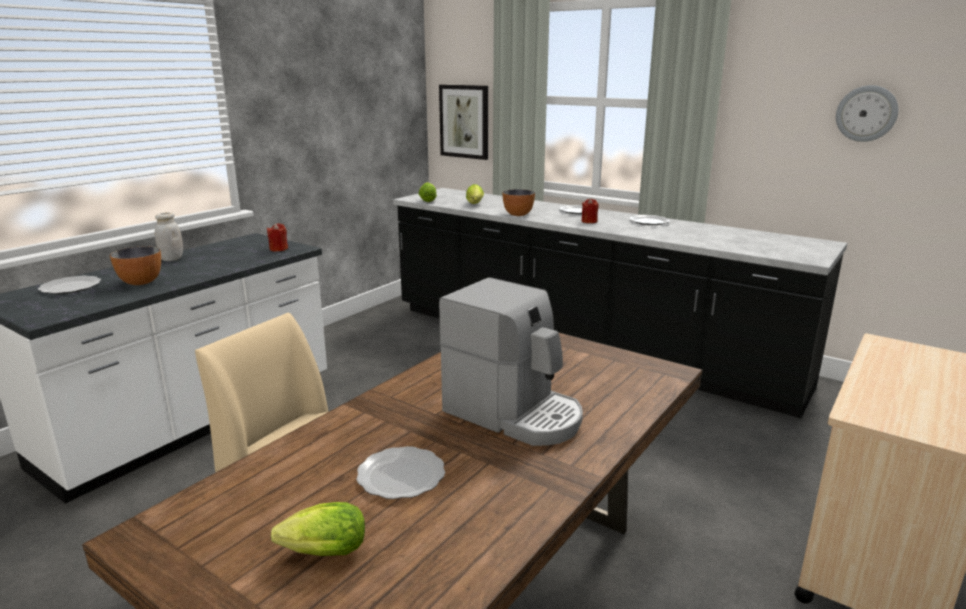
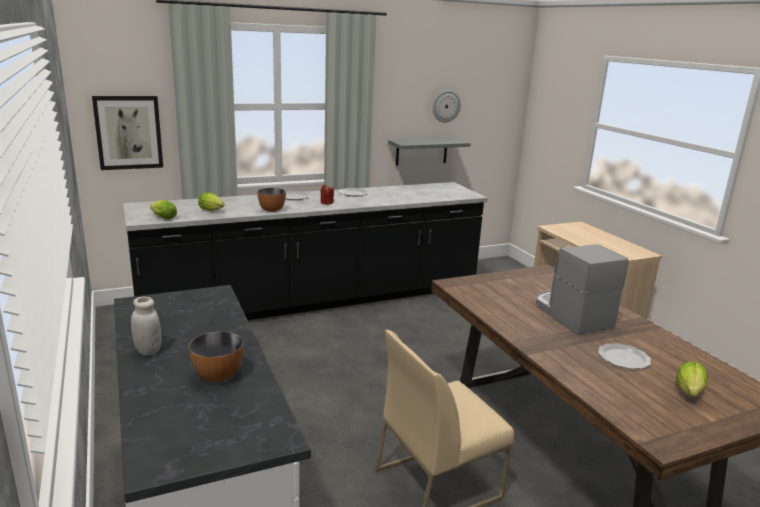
camera: 60 degrees left, 0 degrees up
(71, 287) = (175, 417): plate -> none
(278, 249) = (203, 300): red candle -> none
(514, 414) = (571, 315): coffee machine -> coffee machine turned 90 degrees counterclockwise
(809, 185) = (421, 151): none -> grey shelf

